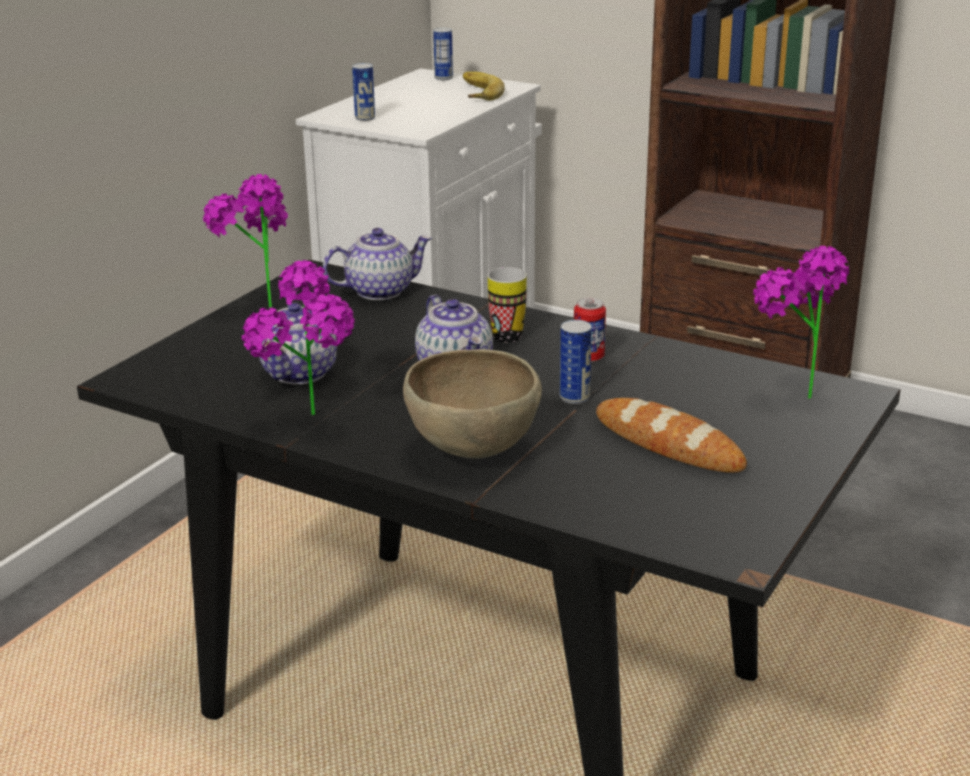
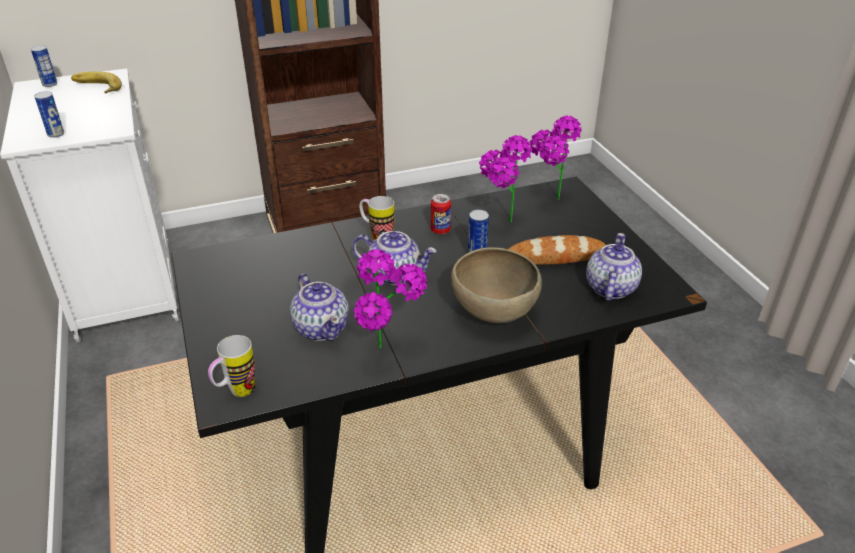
camera: 50 degrees left, 10 degrees up
(145, 378) = (236, 393): none -> mug
(257, 305) = (203, 301): potted plant -> potted plant (499, 223)
(380, 291) = (260, 250): teapot -> teapot (610, 287)

